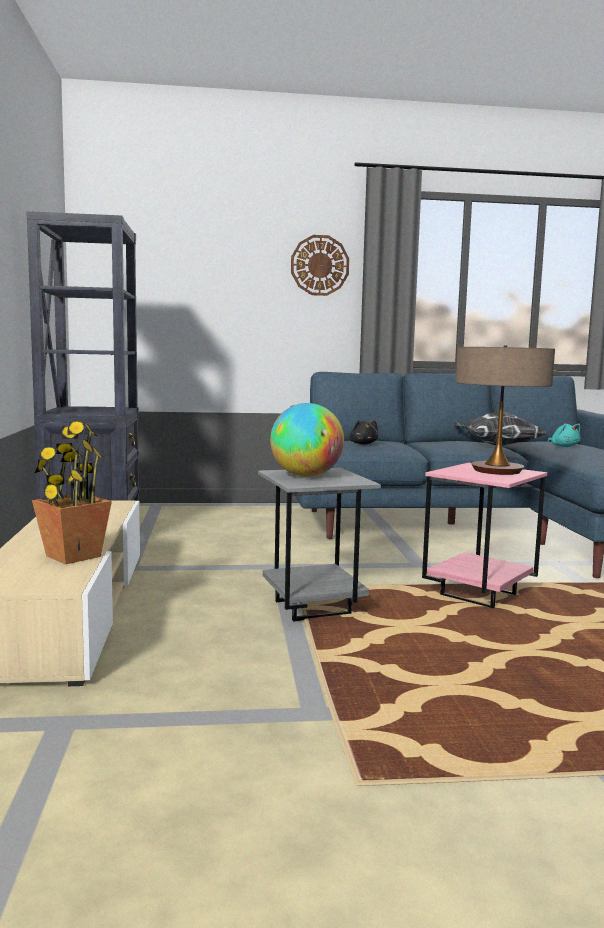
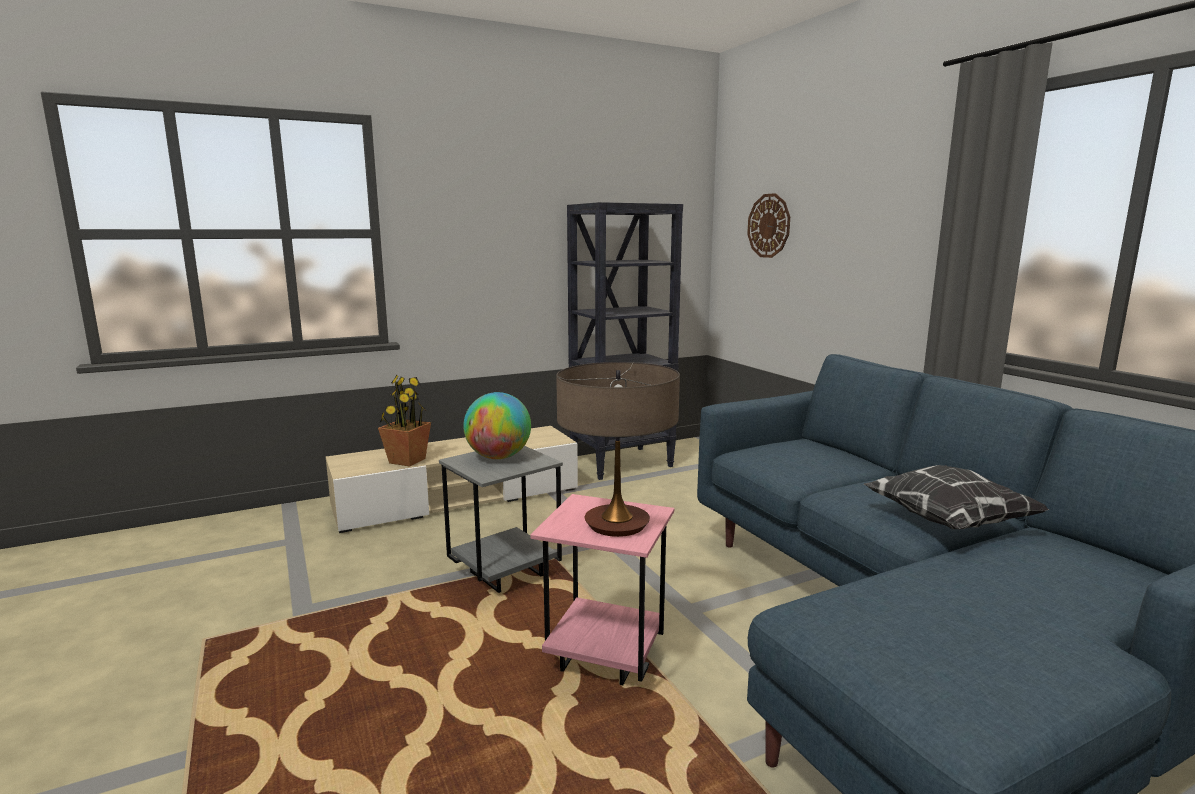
camera: 70 degrees right, 5 degrees up
(319, 265) = (907, 212): wall clock -> wall clock (769, 225)
(363, 444) = (784, 454): black plush toy -> none
(564, 446) = (1048, 571): turquoise plush toy -> none

